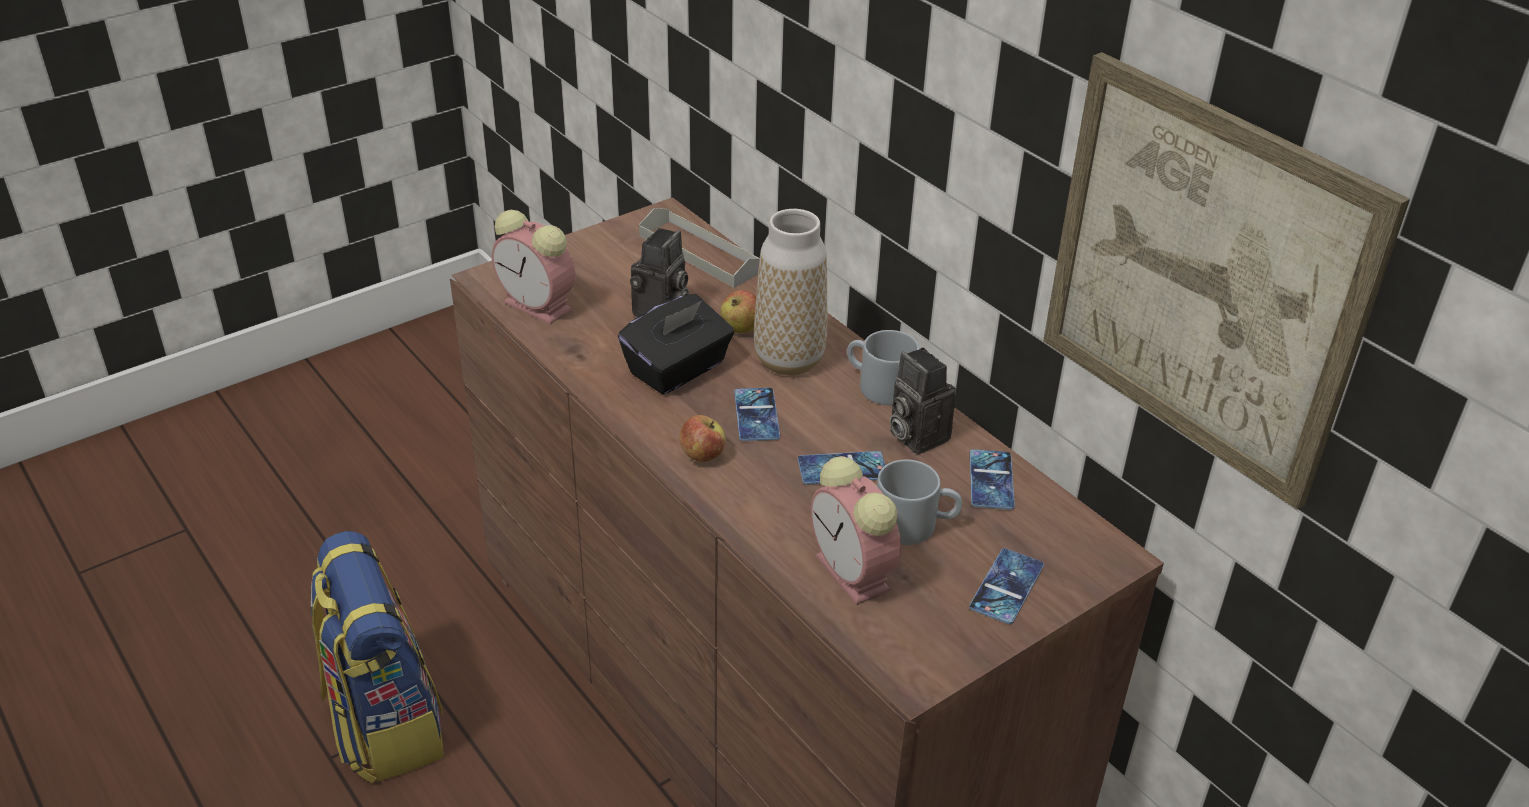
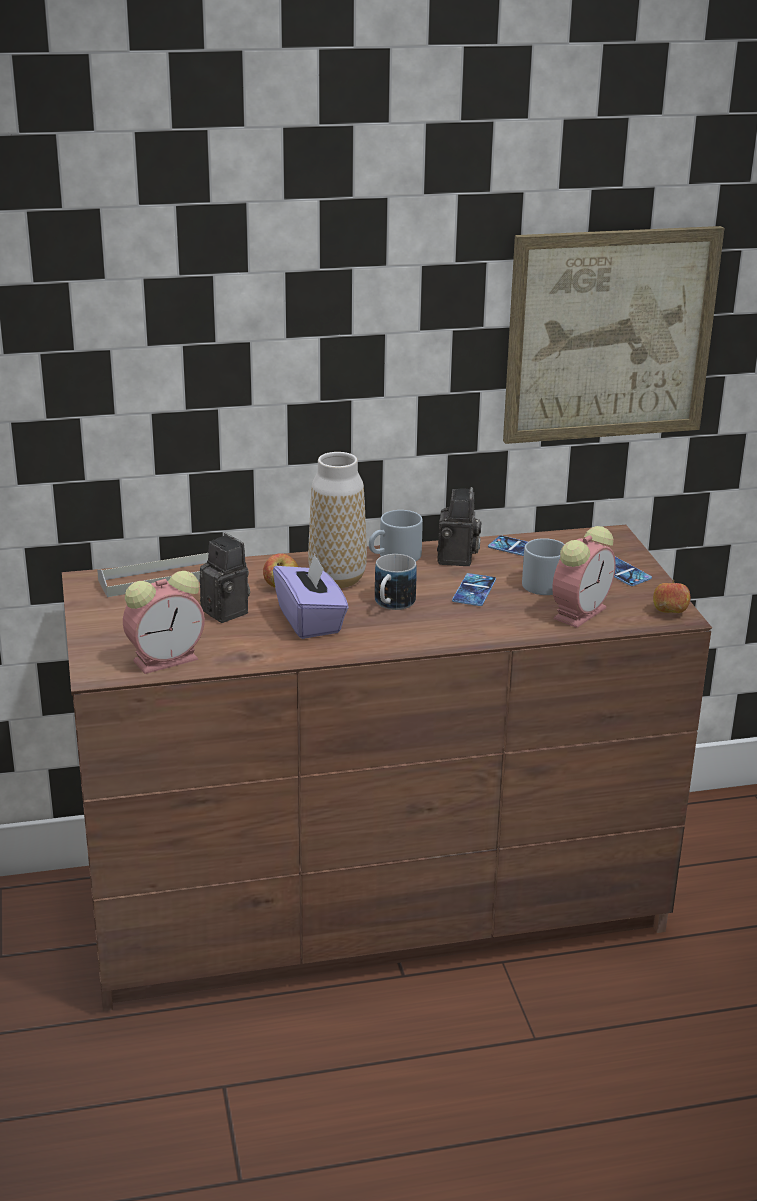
camera: 65 degrees left, 10 degrees down
(384, 723) = (223, 1132): backpack -> none
(678, 369) = (310, 621): black tissue box -> purple tissue box
(702, 455) = (421, 634): apple -> apple (669, 612)
(756, 415) = (391, 605): phone -> mug
(855, 575) = (580, 612): alarm clock -> alarm clock turned 45 degrees counterclockwise
(914, 435) = (458, 559): camera -> camera turned 75 degrees counterclockwise

